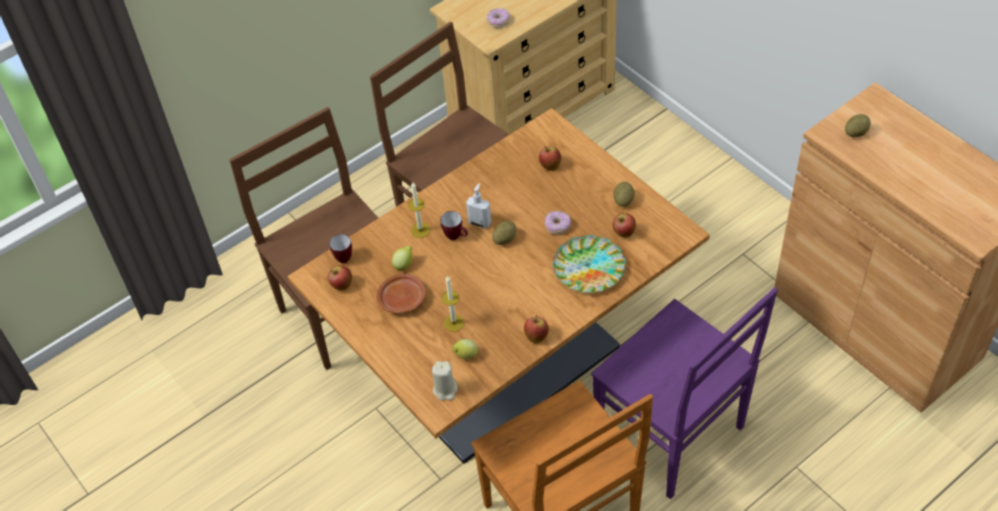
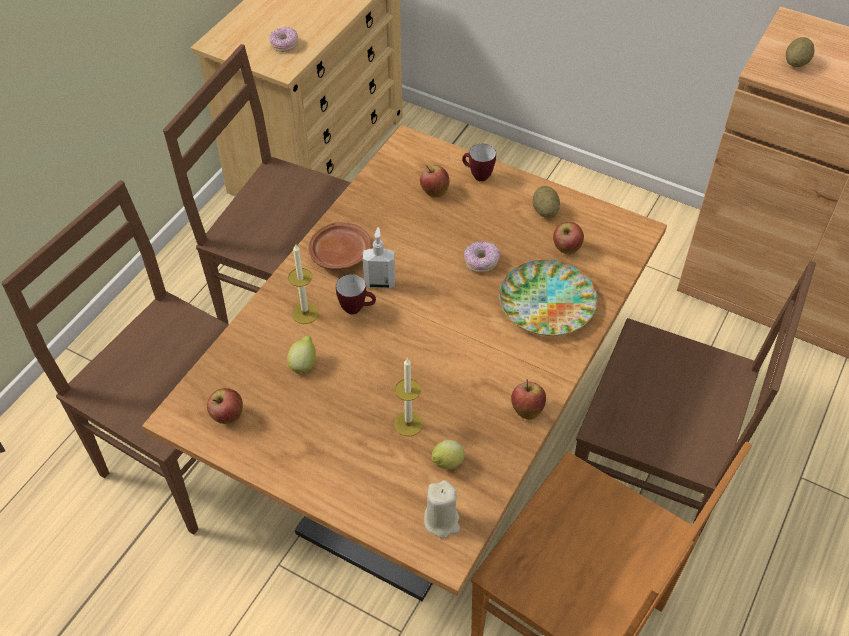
camera: 25 degrees left, 0 degrees up
(341, 257) = (211, 378): mug -> mug (477, 176)
(402, 299) = (323, 411): brown plate -> brown plate (341, 253)
(504, 239) = (422, 295): potato -> none
(672, 435) = (650, 483): purple chair -> brown chair

